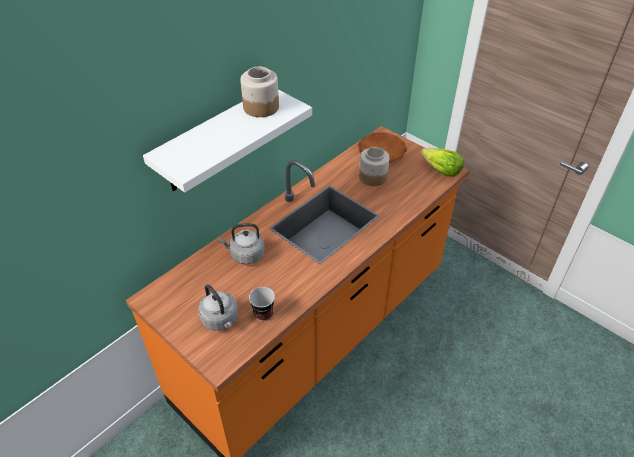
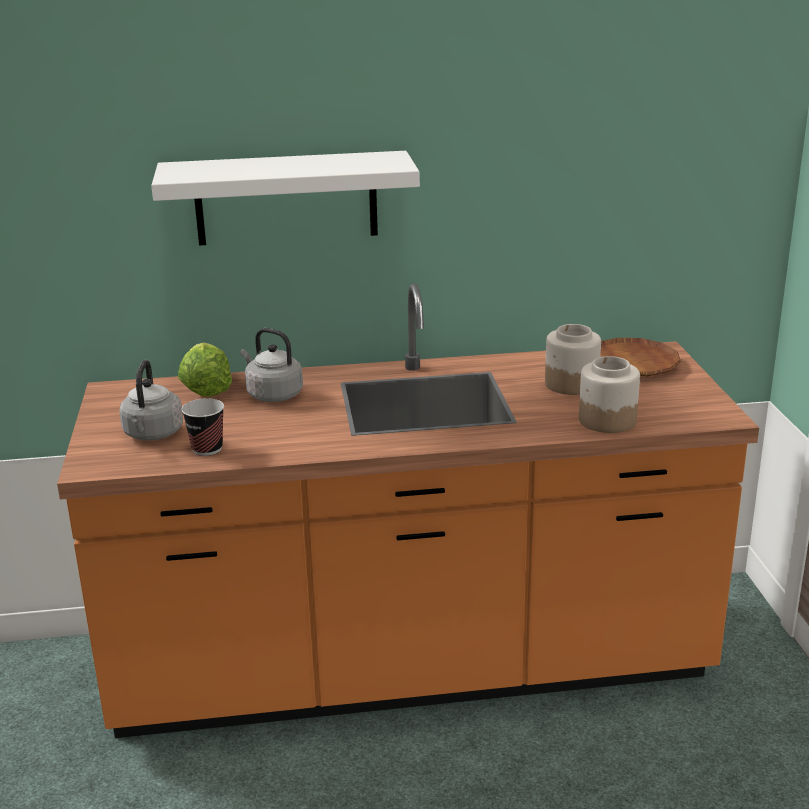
camera: 40 degrees right, 20 degrees down
(260, 107) = (355, 159): jar -> jar (607, 420)
(440, 170) = (701, 411): lettuce -> lettuce (206, 387)

